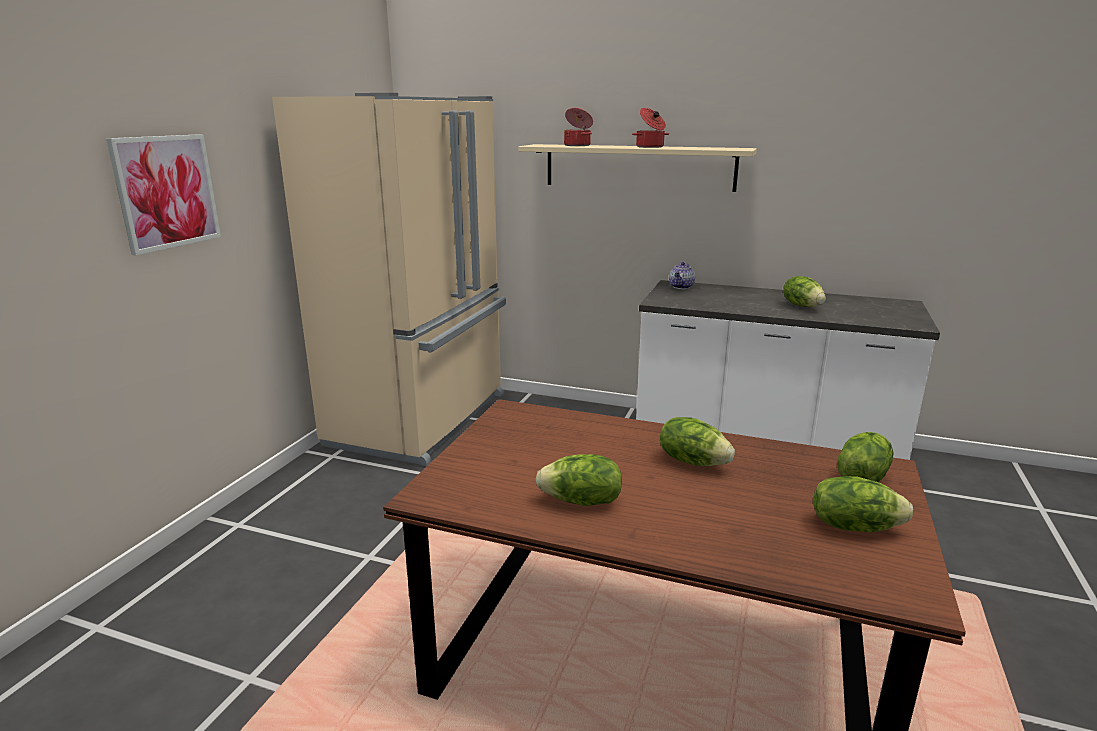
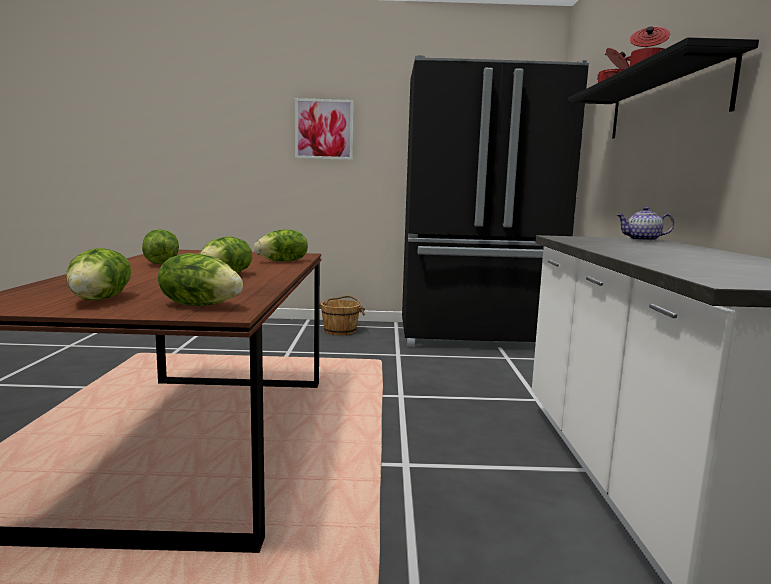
camera: 70 degrees right, 10 degrees down
(307, 499) = (340, 331): none -> brown bucket
(423, 419) = (477, 337): beige fridge -> black fridge
(638, 167) = (664, 102): beige shelf -> black shelf
(802, 306) = (681, 257): lettuce -> lettuce (283, 261)

